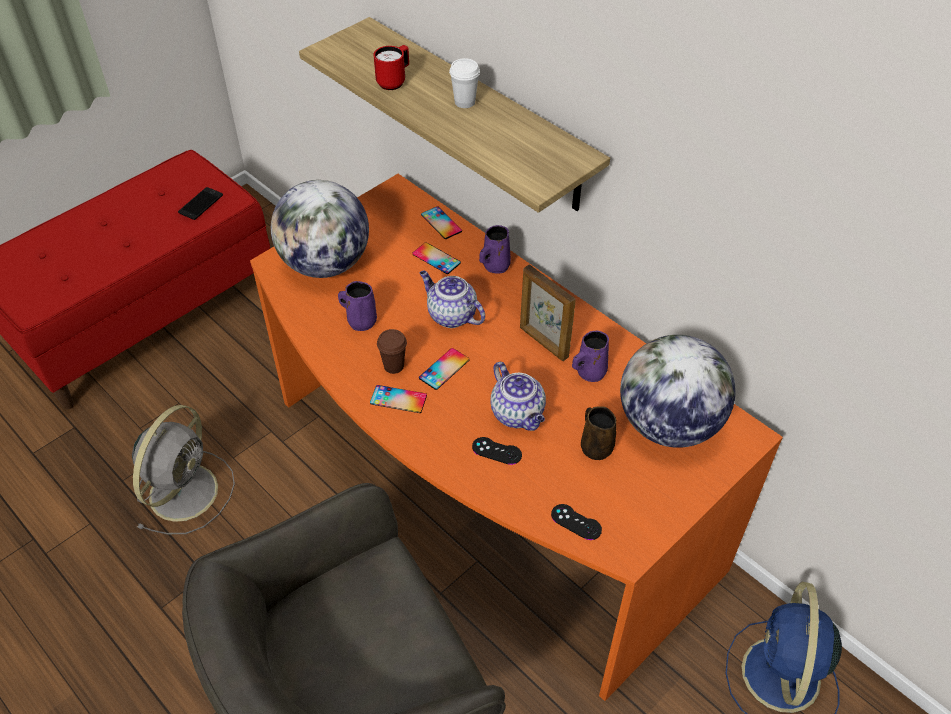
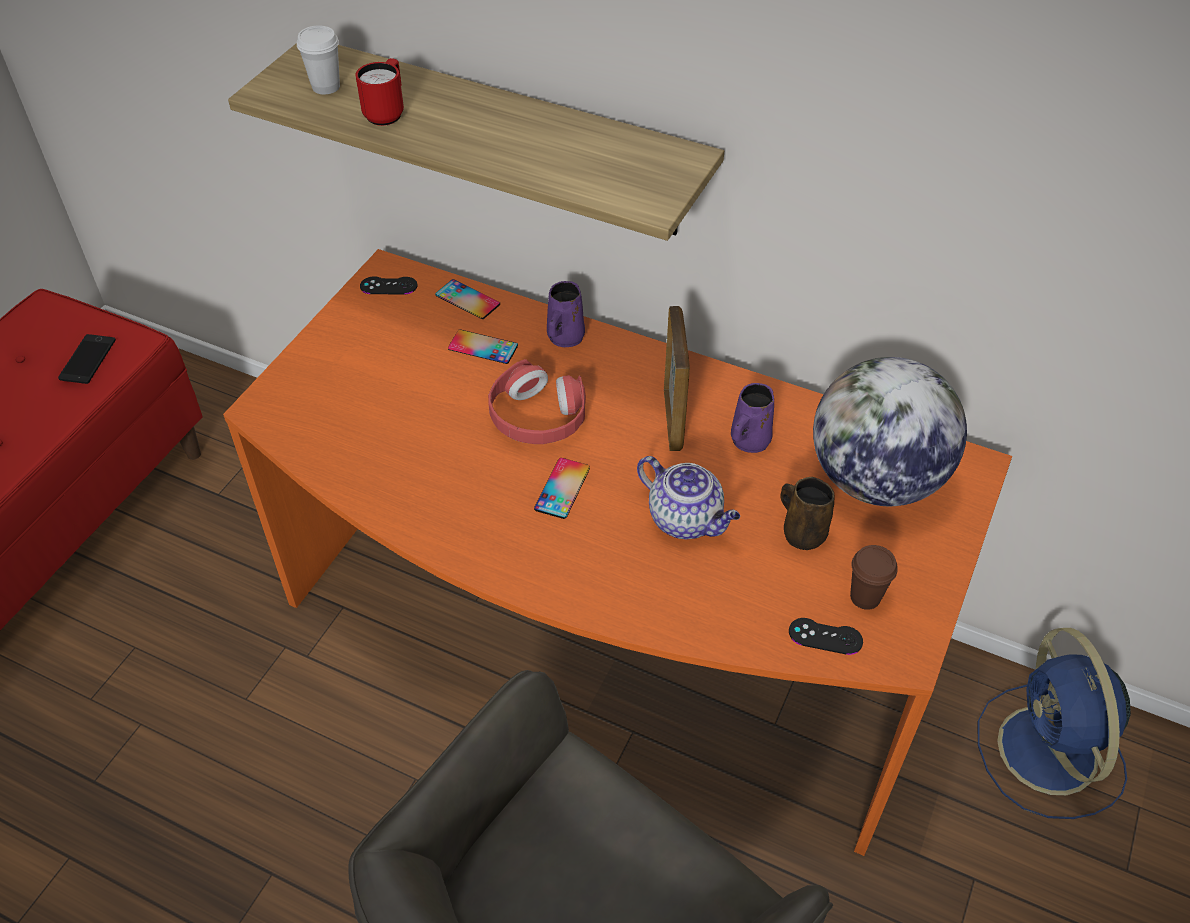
camera: 20 degrees left, 0 degrees up
(185, 489) = (194, 764): grey fan -> none
(326, 264) = (335, 392): globe -> none
(360, 321) = (419, 455): purple mug -> none
(394, 366) = (493, 503): brown cup -> brown cup (865, 597)
(398, 399) = (520, 545): phone -> none
(451, 315) = (537, 416): teapot -> red headphones
(464, 102) = (498, 120): white cup -> white cup (326, 87)
(496, 451) = (682, 575): black game controller -> black game controller (388, 286)
(543, 342) = (673, 419): picture frame -> picture frame turned 120 degrees counterclockwise

